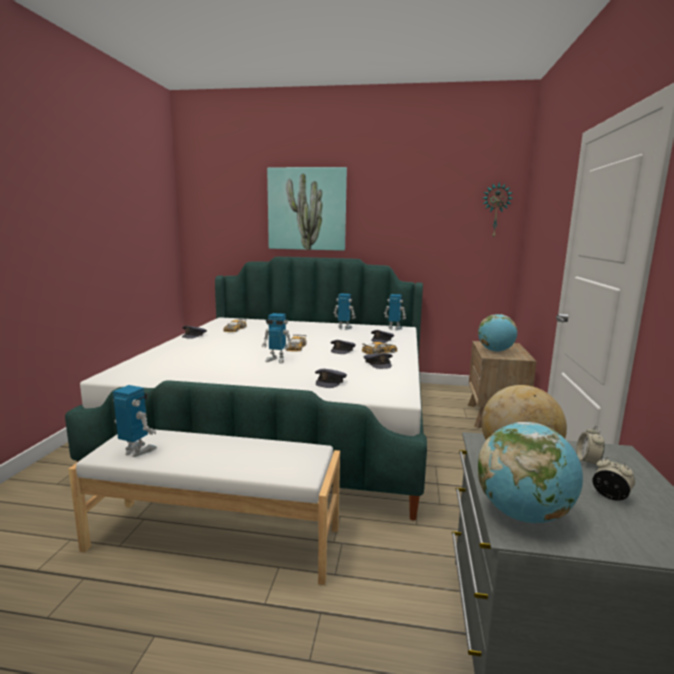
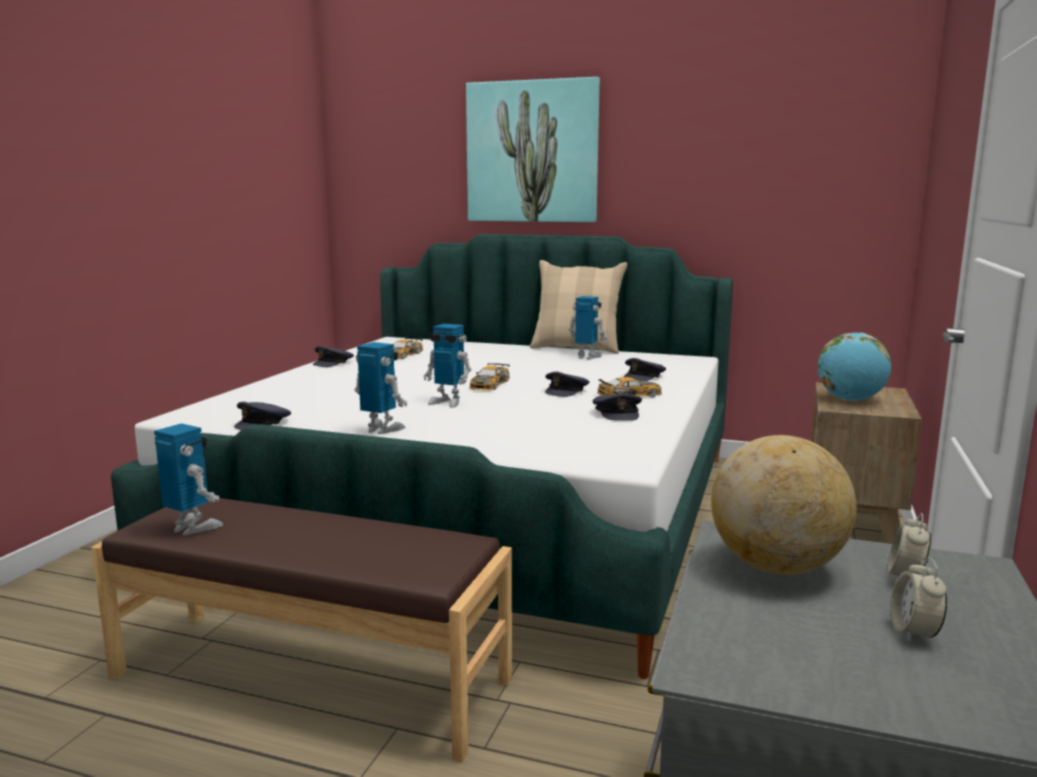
camera: 10 degrees right, 0 degrees up
(215, 538) = (311, 676): white bench -> brown bench
(330, 382) = (520, 438): grey cap -> grey cap (263, 423)
(335, 323) = (576, 348): none -> beige pillow
(394, 329) = (676, 359): toy robot -> toy robot (381, 430)
(495, 210) = (870, 145): wall clock -> none
(522, 514) = (734, 646): globe -> none
(610, 496) = (914, 632): alarm clock -> alarm clock turned 135 degrees counterclockwise

